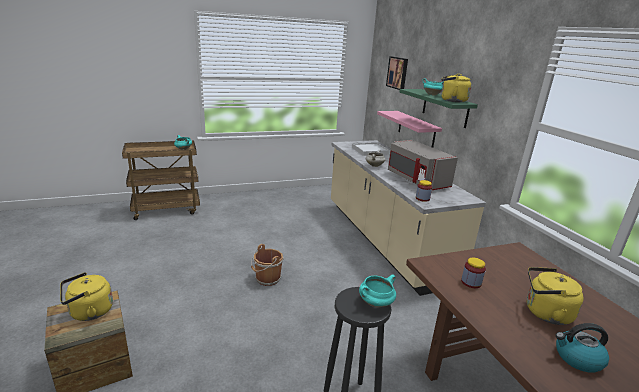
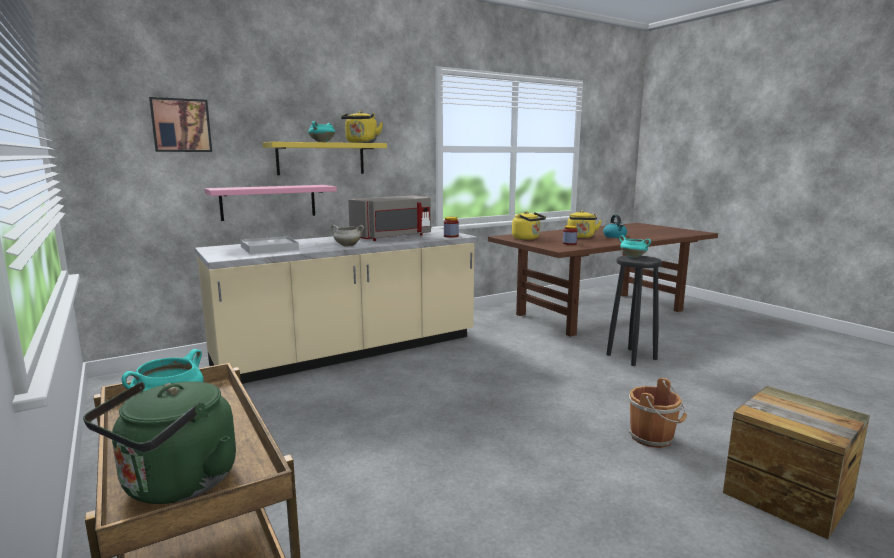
camera: 100 degrees left, 10 degrees down
(89, 312) = (792, 413): yellow kettle -> yellow kettle (527, 238)
(141, 150) = (175, 485): none -> green kettle
(267, 279) = (499, 413): brown bucket -> brown bucket (653, 438)
(445, 108) = (321, 158): green shelf -> yellow shelf

